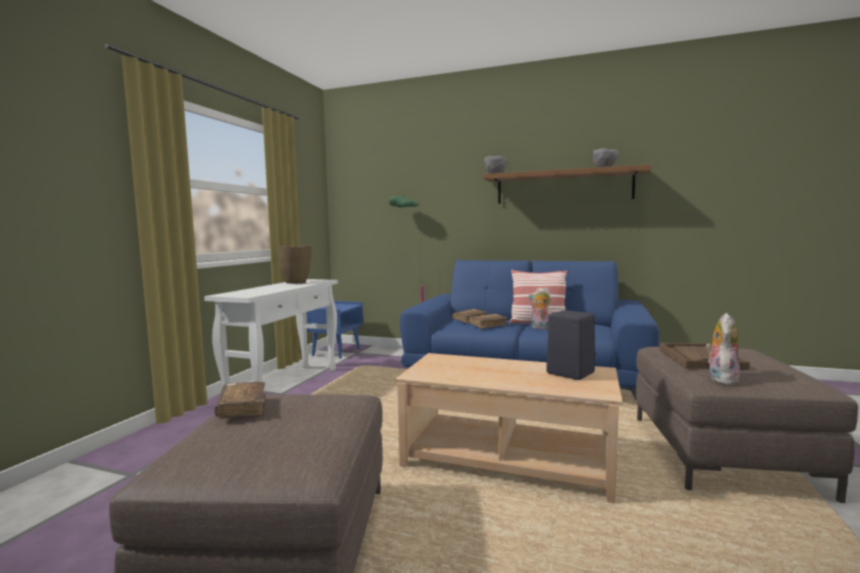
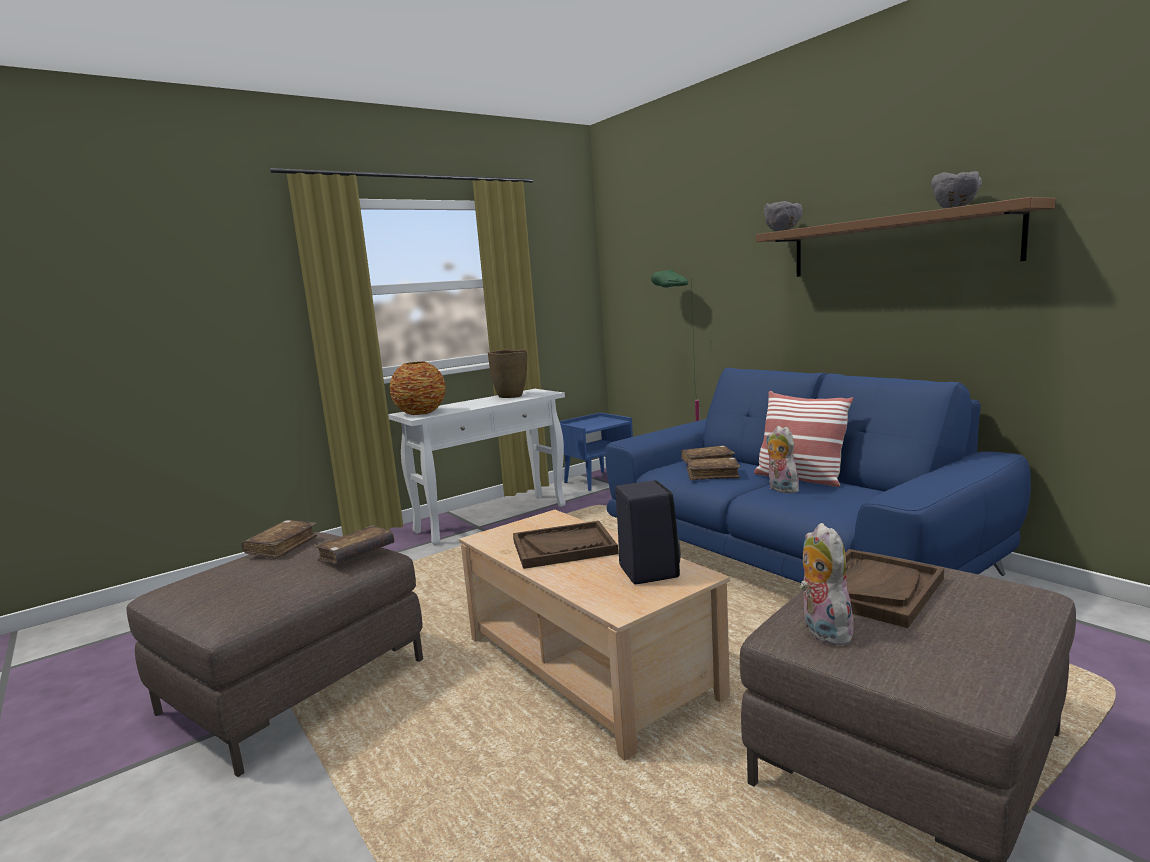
camera: 35 degrees right, 5 degrees up
(240, 293) = (420, 413): none -> vase
(341, 399) = (356, 554): none -> brown book
(488, 370) = (564, 547): none -> brown tray
(720, 378) = (822, 631): plush toy -> plush toy turned 75 degrees counterclockwise

